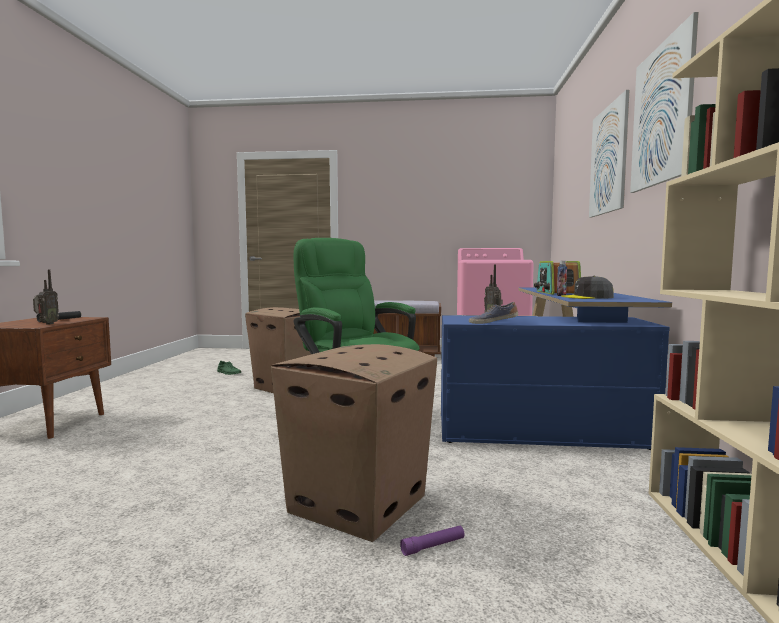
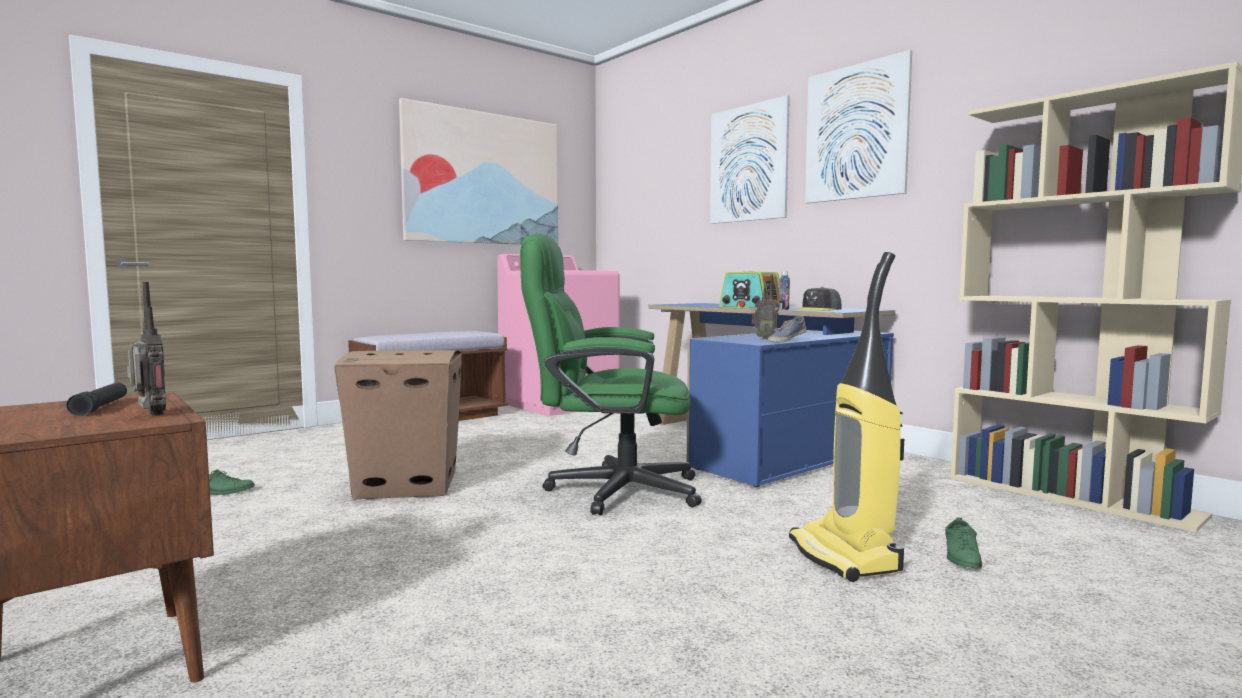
camera: 45 degrees left, 0 degrees up
(356, 505) = (846, 556): cardboard box -> vacuum cleaner
(433, 546) = (962, 556): purple flashlight -> green shoe
(451, 196) = (483, 178): none -> picture

